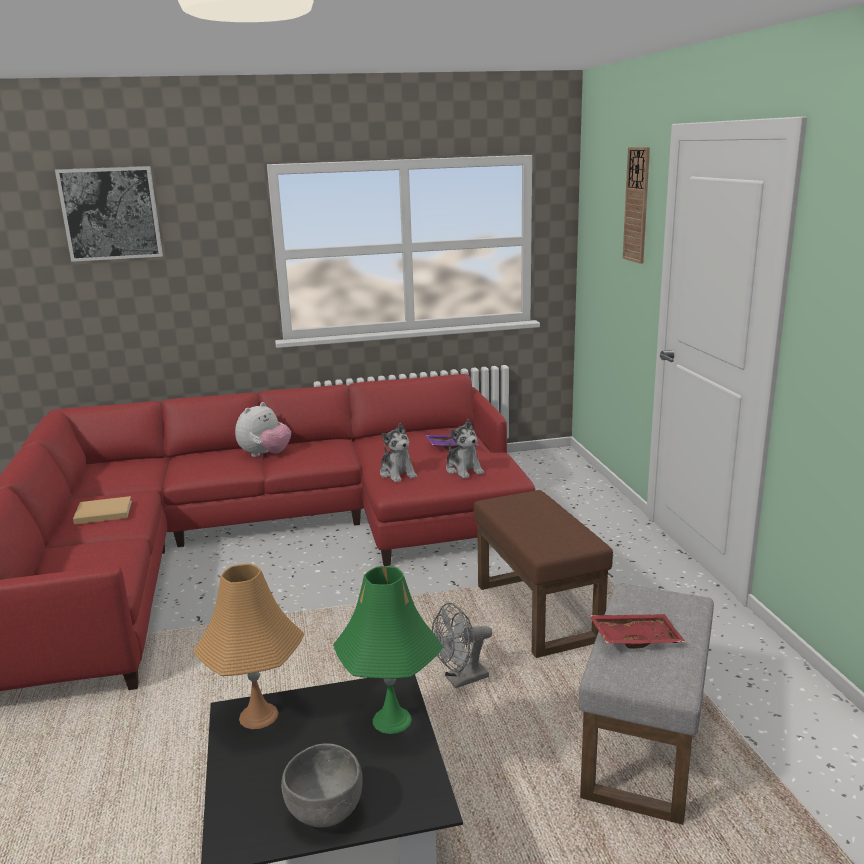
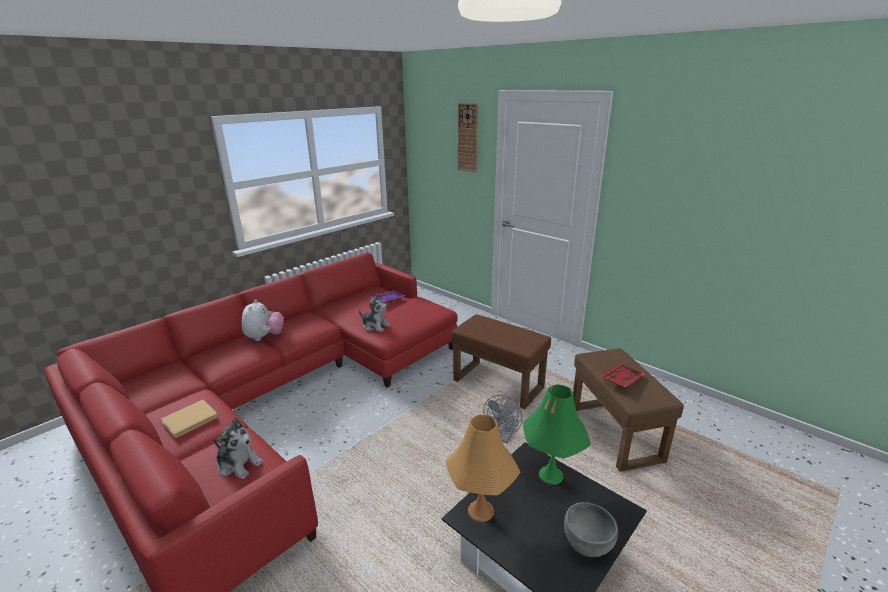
camera: 35 degrees left, 5 degrees up
(111, 213) = (76, 164): picture -> none
(463, 470) = (412, 313): plush toy -> plush toy (239, 464)
(645, 749) = (616, 434): grey ottoman -> brown ottoman

